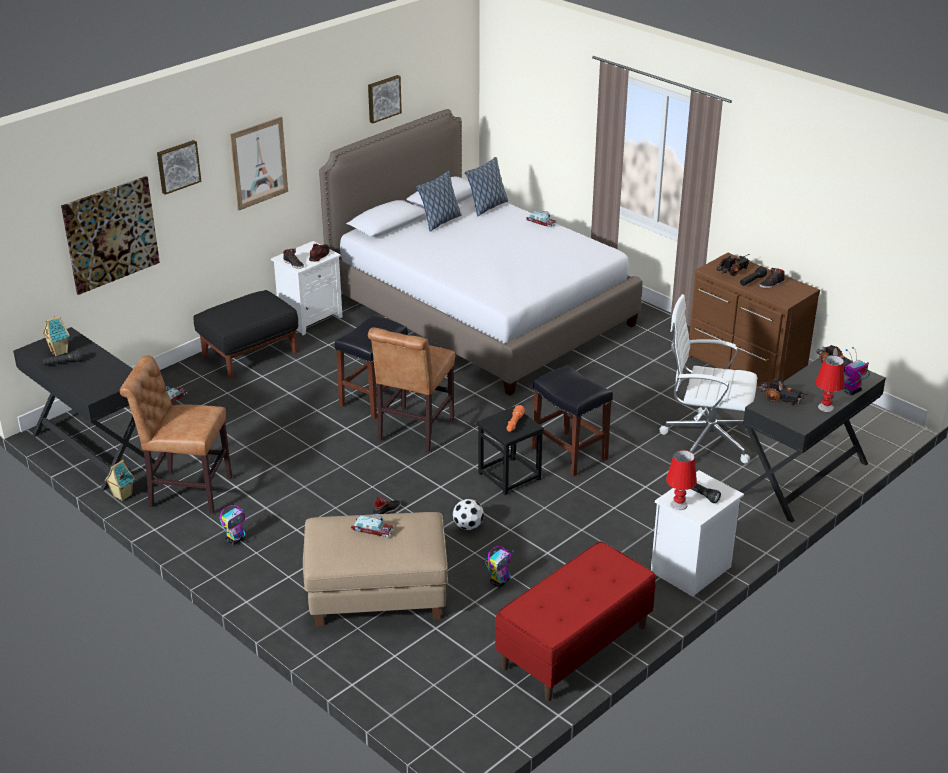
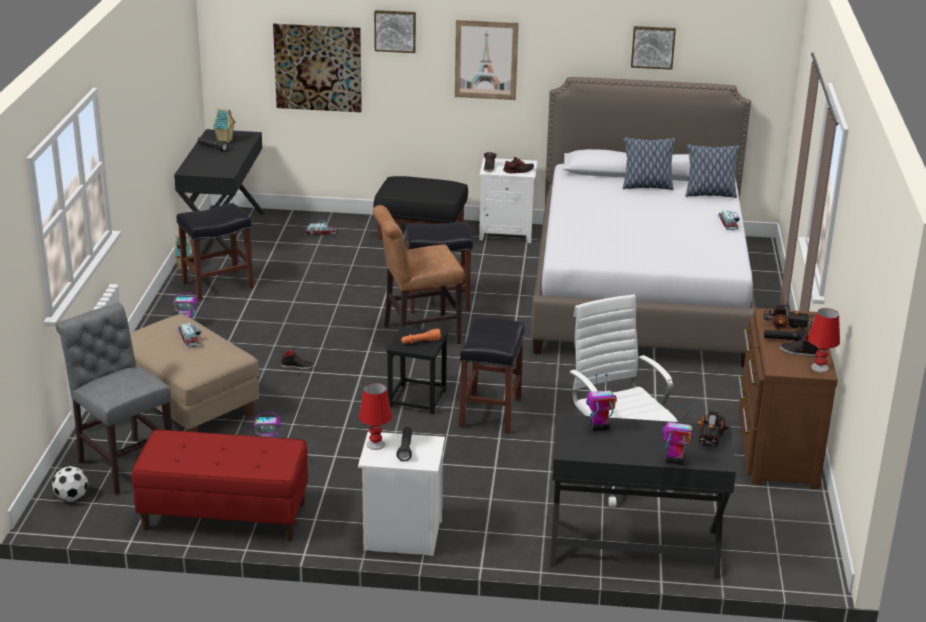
camera: 50 degrees right, 5 degrees down
(186, 491) = (218, 285): brown chair -> black stool
(430, 671) = (124, 463): none -> grey chair
(468, 526) = (323, 408): football -> football (71, 498)
(781, 399) = (598, 427): toy truck -> toy robot
(826, 407) = (622, 455): red table lamp -> red table lamp (819, 368)

